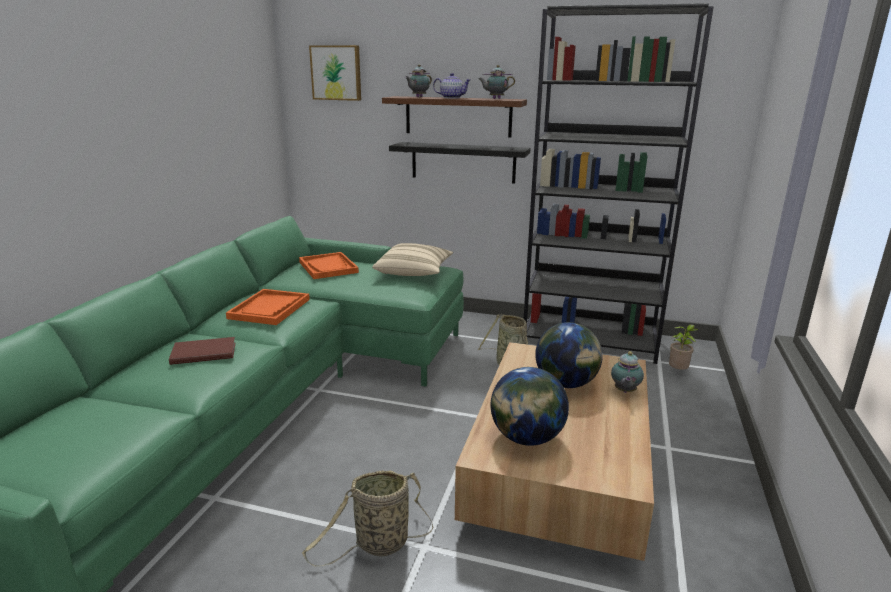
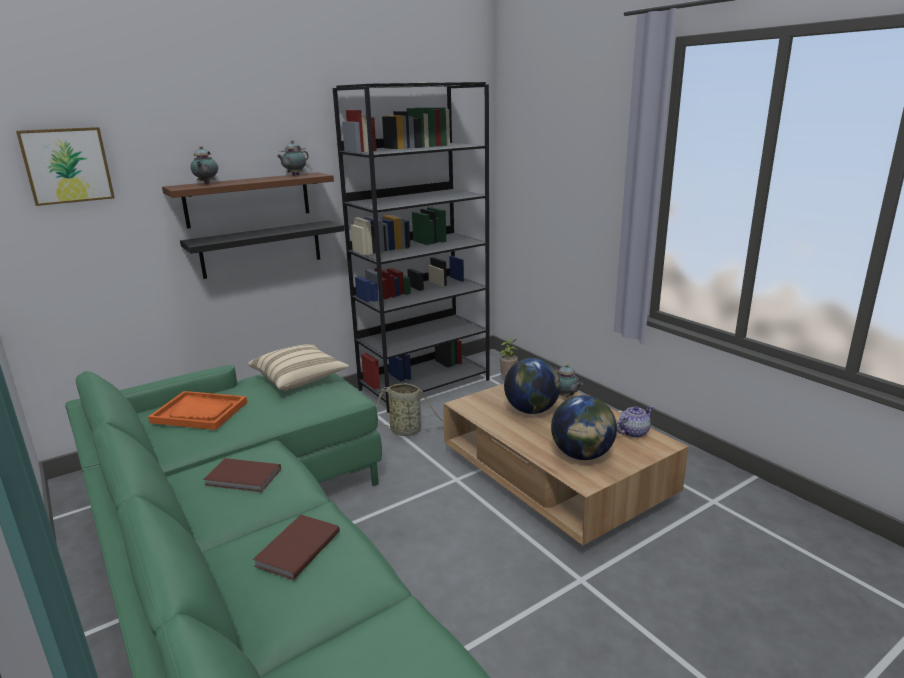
camera: 50 degrees left, 0 degrees up
(269, 309) = (243, 478): orange tray -> brown book
(378, 545) = (559, 603): basket -> none
(451, 98) = (249, 180): teapot -> teapot (633, 432)

